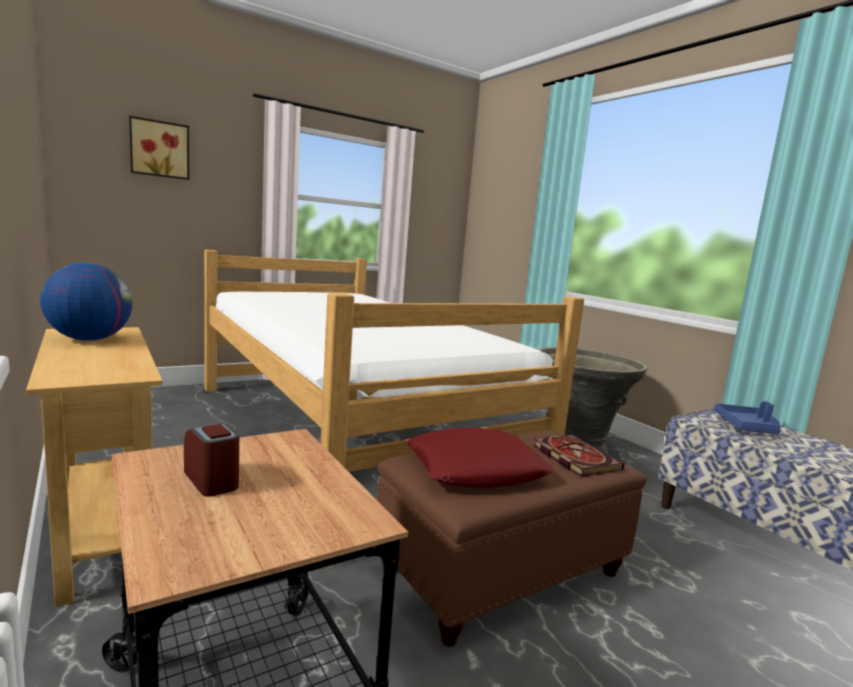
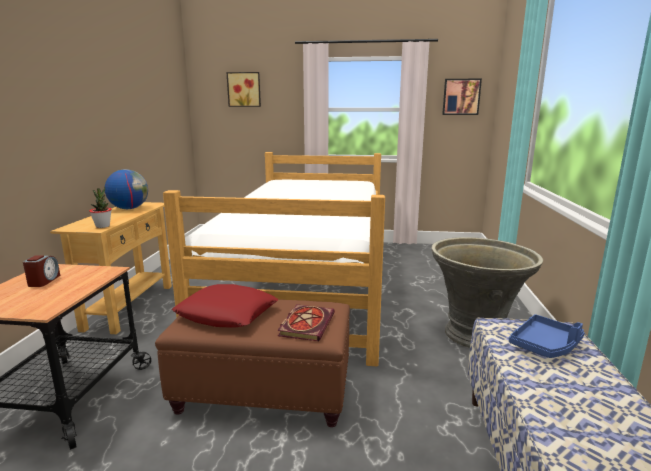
camera: 40 degrees right, 5 degrees up
(132, 370) = (103, 226): none -> potted plant
(438, 199) = (461, 97): none -> picture

